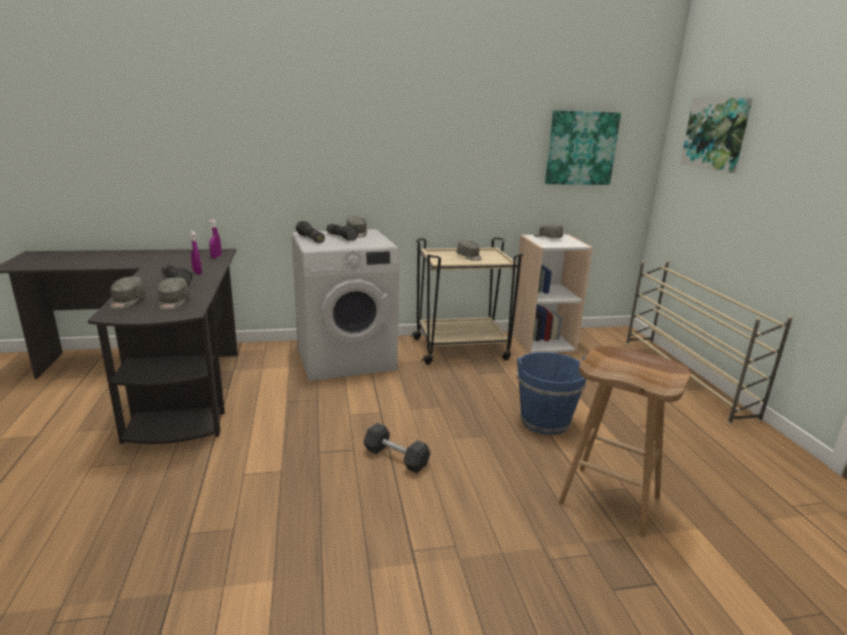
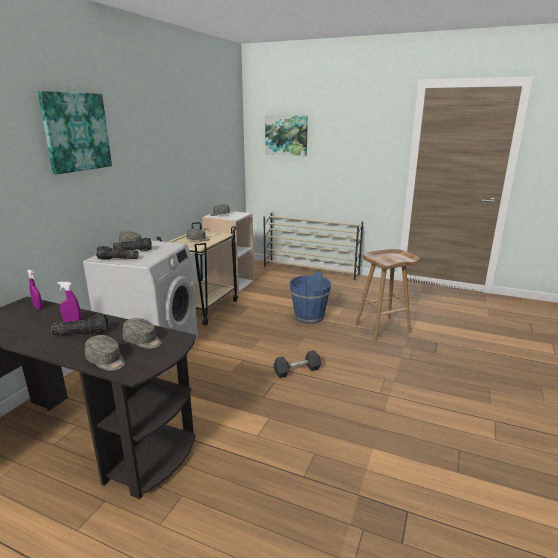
camera: 55 degrees left, 0 degrees up
(581, 148) = (216, 151): picture -> picture (76, 132)

